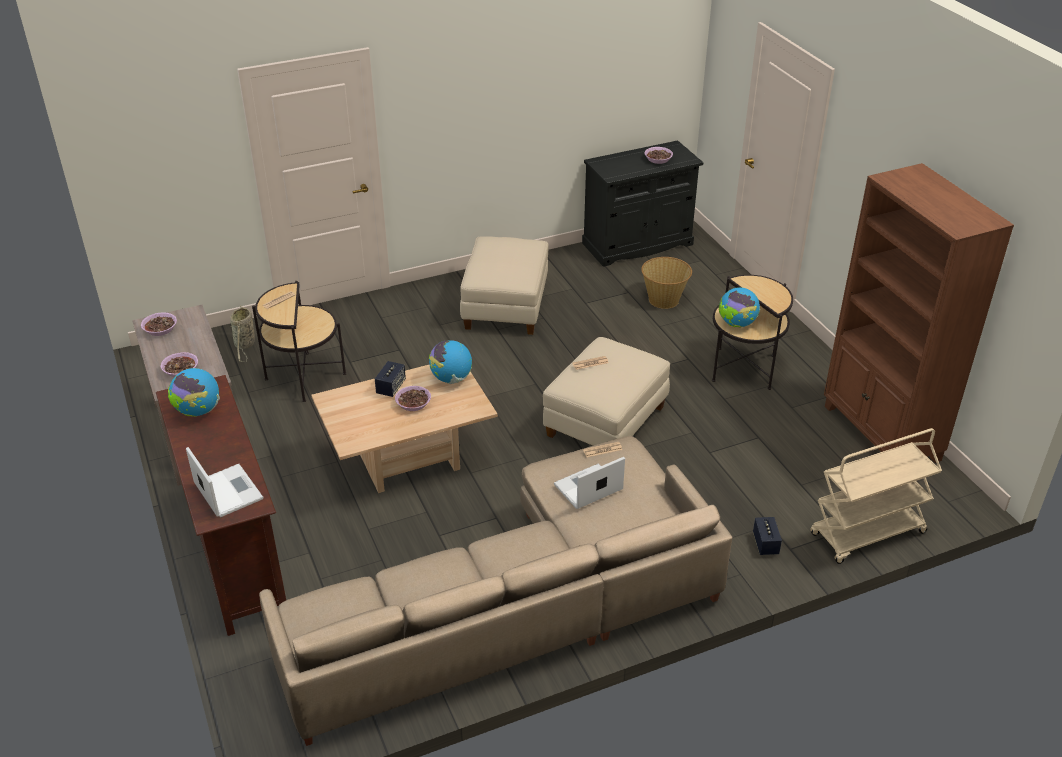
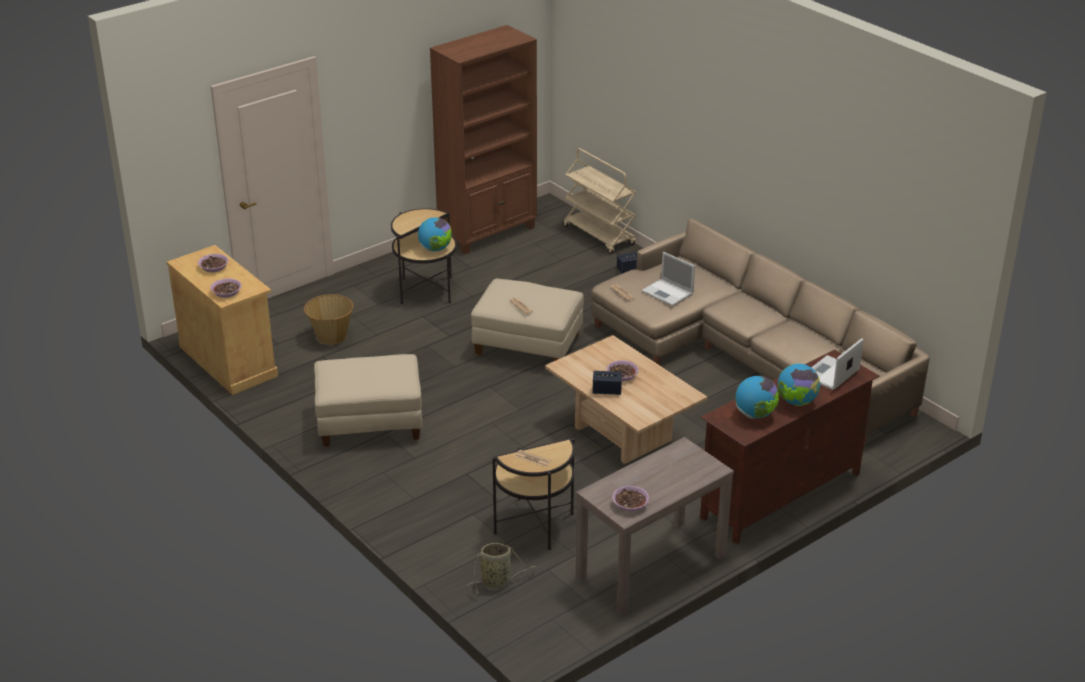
camera: 105 degrees left, 5 degrees down
(181, 370) = (685, 469): bowl -> bowl (227, 292)
(451, 379) = (579, 363): globe -> globe (796, 402)
(637, 244) = (228, 361): black cabinet -> beige cabinet

